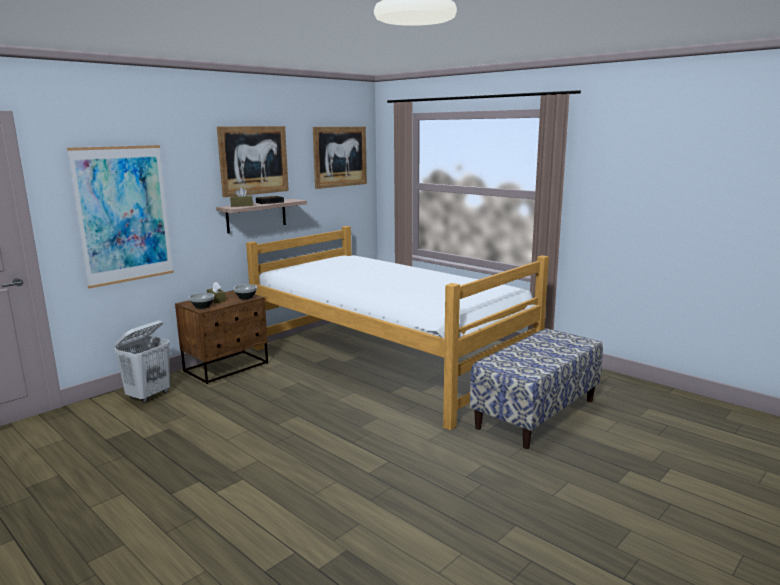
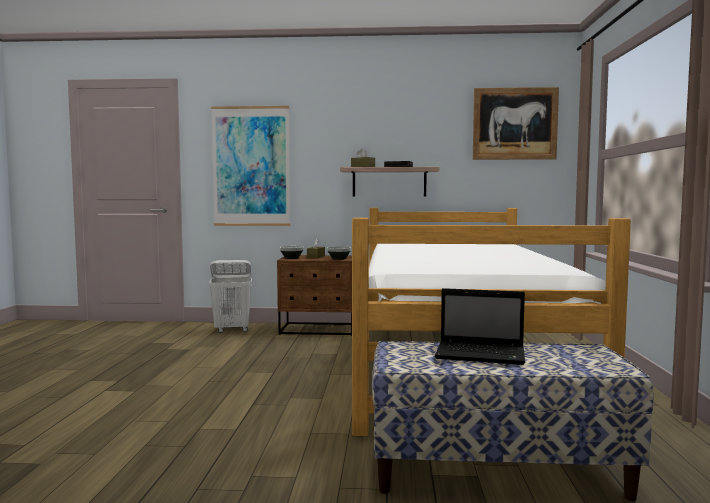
camera: 50 degrees right, 10 degrees down
(254, 160) = (391, 124): picture -> none
(532, 353) = (482, 355): none -> laptop

